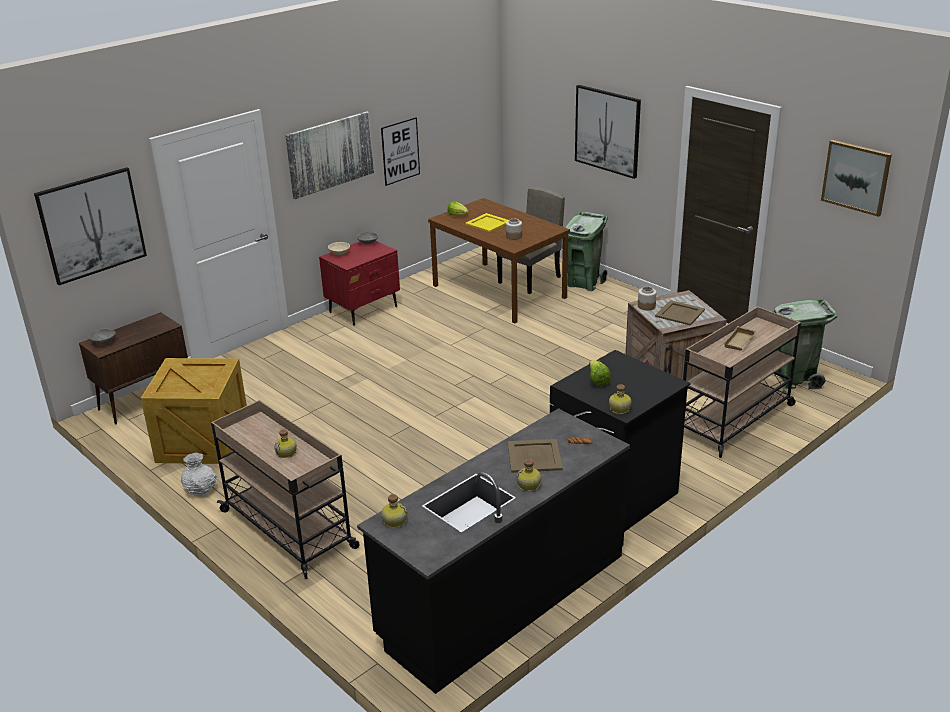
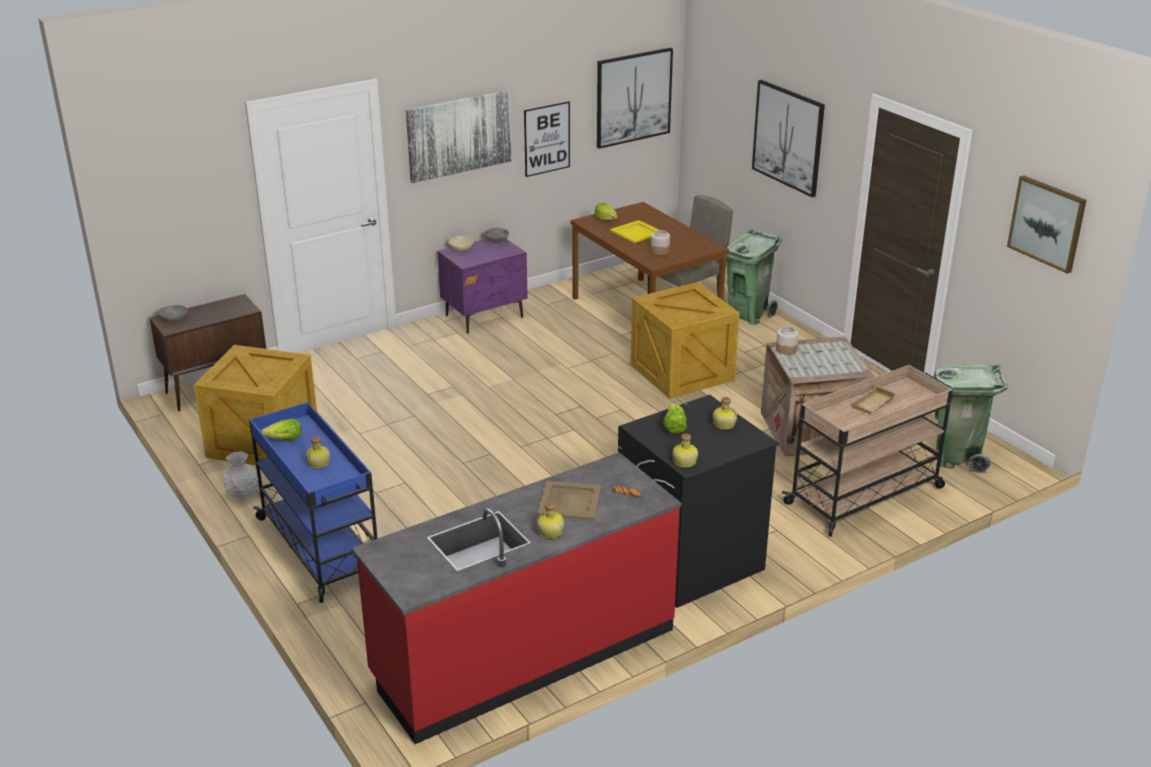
camera: 10 degrees right, 0 degrees up
(92, 225) = (173, 191): picture -> picture (633, 97)
(247, 436) = (284, 439): none -> lettuce
(289, 530) = (321, 549): beige cart -> blue cart
(364, 309) = (485, 316): red nightstand -> purple nightstand
(394, 521) = (391, 549): bottle -> bottle (723, 424)
(502, 596) = (523, 653): black counter -> red counter
(549, 337) = (683, 373): none -> crate
(680, 313) = (823, 362): beige tray -> none

